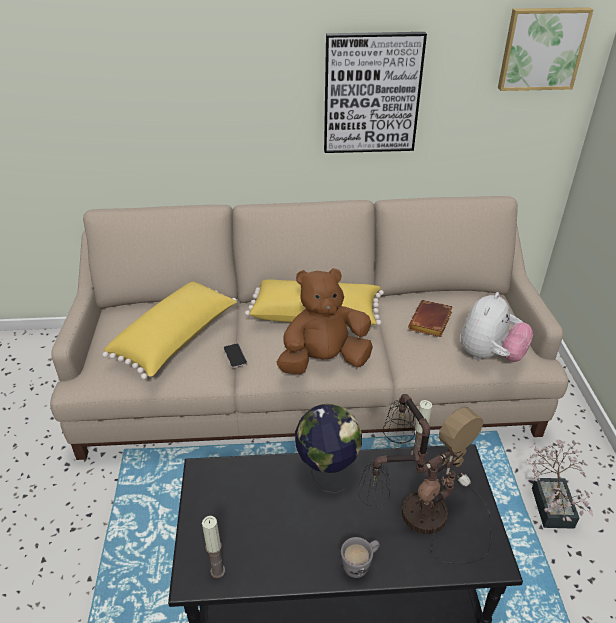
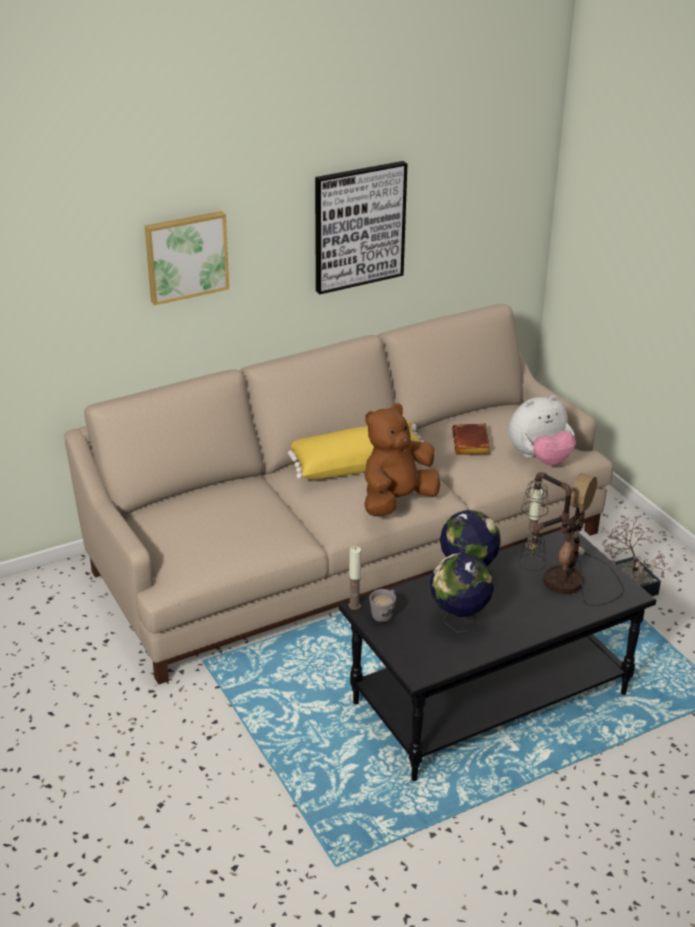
camera: 25 degrees left, 5 degrees down
(177, 340) = (237, 521): yellow pillow -> none
(217, 571) = (433, 663): candle -> candle (354, 605)
(235, 356) = (306, 520): phone -> none
(280, 526) = (459, 622): none -> globe
(360, 564) = (537, 626): grey mug -> grey mug (384, 614)
(489, 355) = (540, 458): plush toy -> plush toy turned 60 degrees clockwise
(541, 49) = (504, 159): picture -> picture (186, 256)

